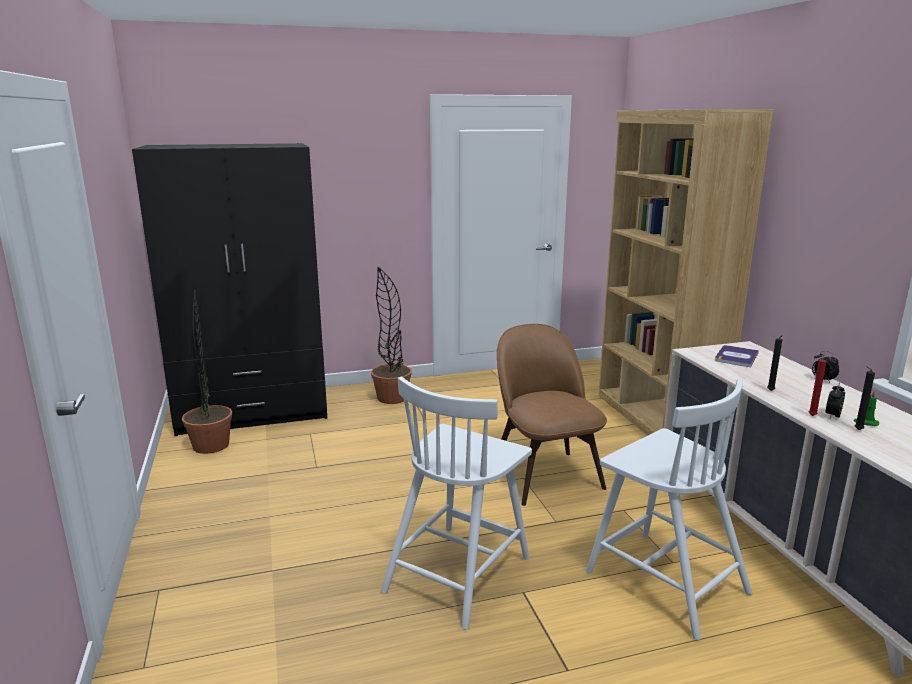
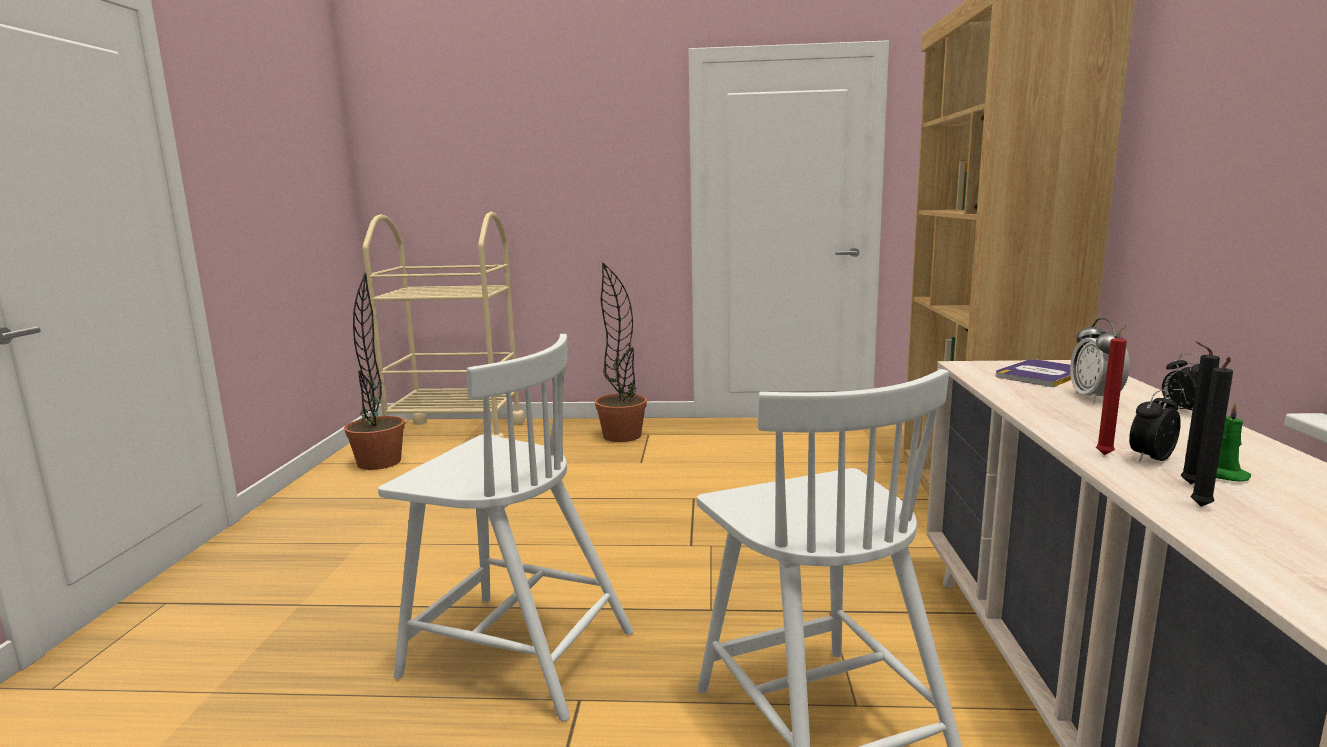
camera: 20 degrees right, 5 degrees down
(253, 411) = (456, 434): black wardrobe -> beige cart
(458, 572) = (514, 652): white chair -> white chair turned 120 degrees counterclockwise
(545, 475) = (745, 546): brown chair -> none
(771, 391) = (1055, 417): black candle -> black candle (1201, 507)
(777, 374) = (1095, 398): none -> alarm clock

